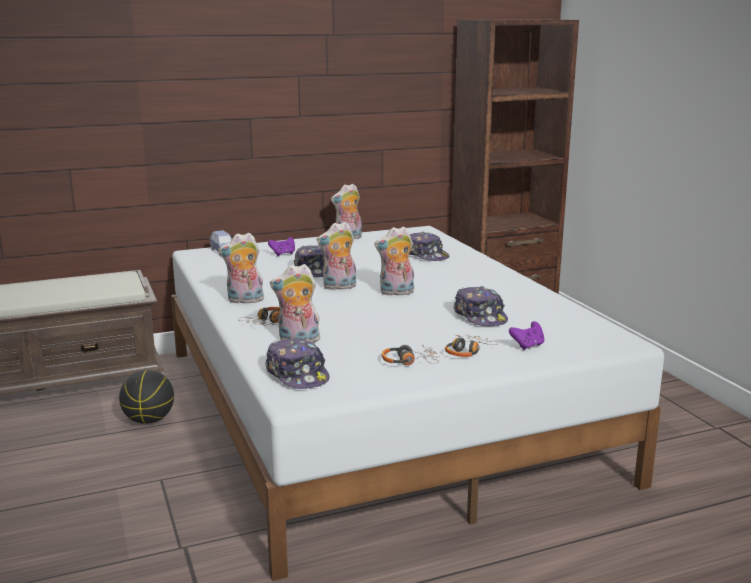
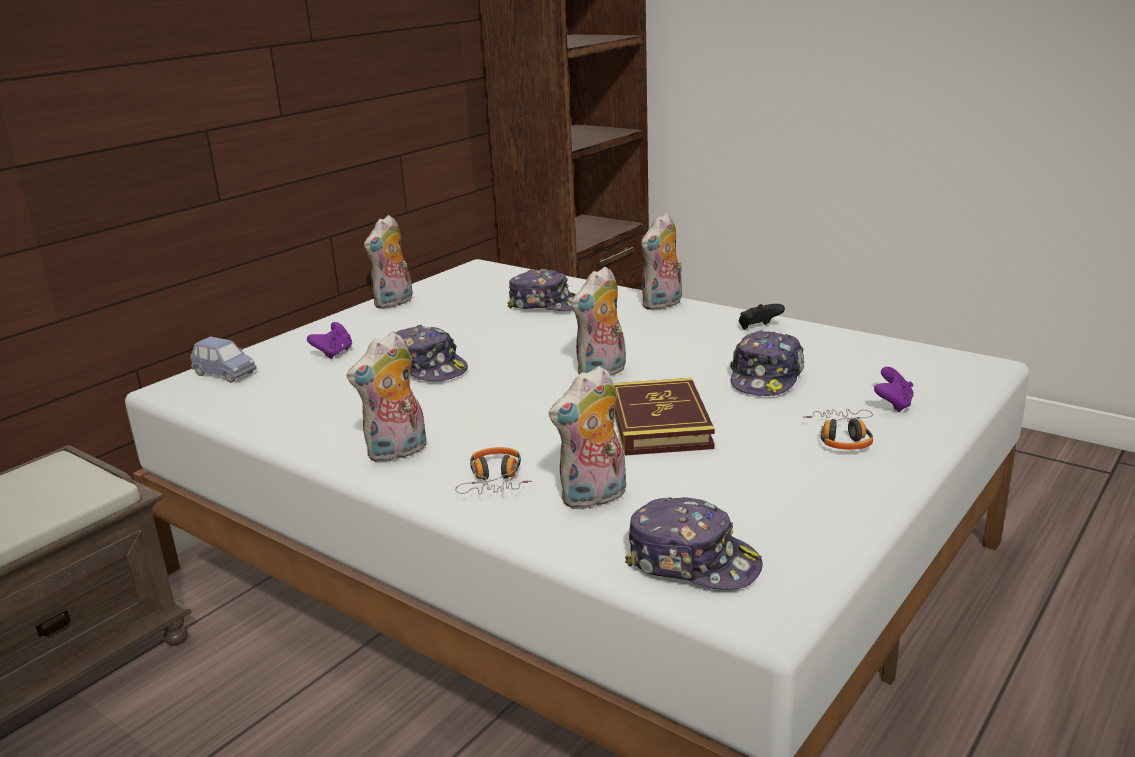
camera: 30 degrees left, 5 degrees up
(149, 420) = (238, 714): basketball -> none
(339, 287) = (507, 386): plush toy -> plush toy (663, 305)
(383, 321) = (659, 424): none -> book
(410, 361) = (801, 479): headphones -> none
(480, 316) = (766, 378): cap -> cap turned 75 degrees clockwise
(523, 293) = (758, 329): none -> black game controller

